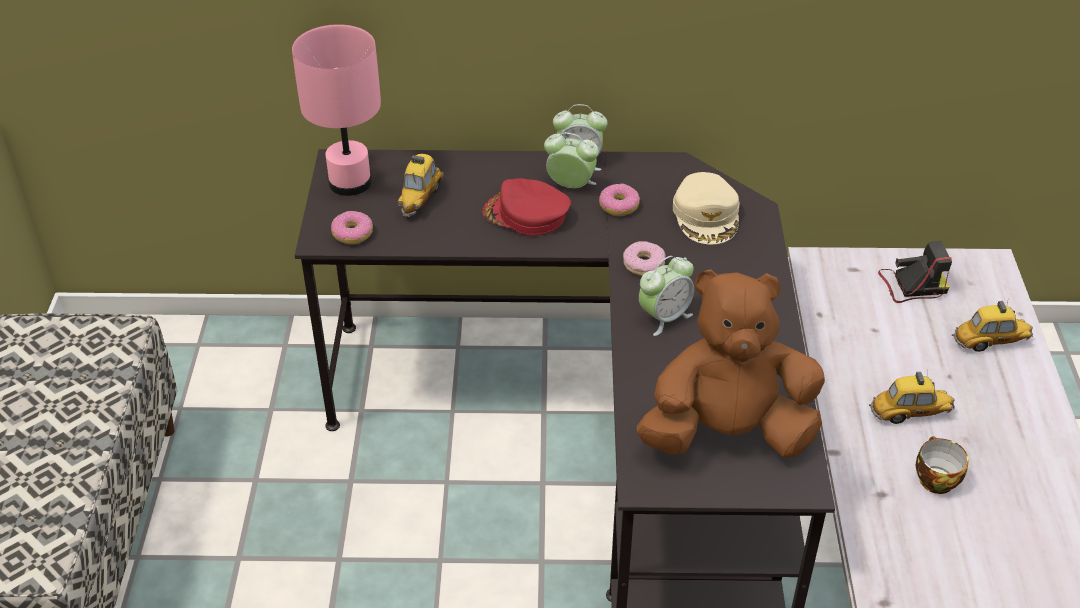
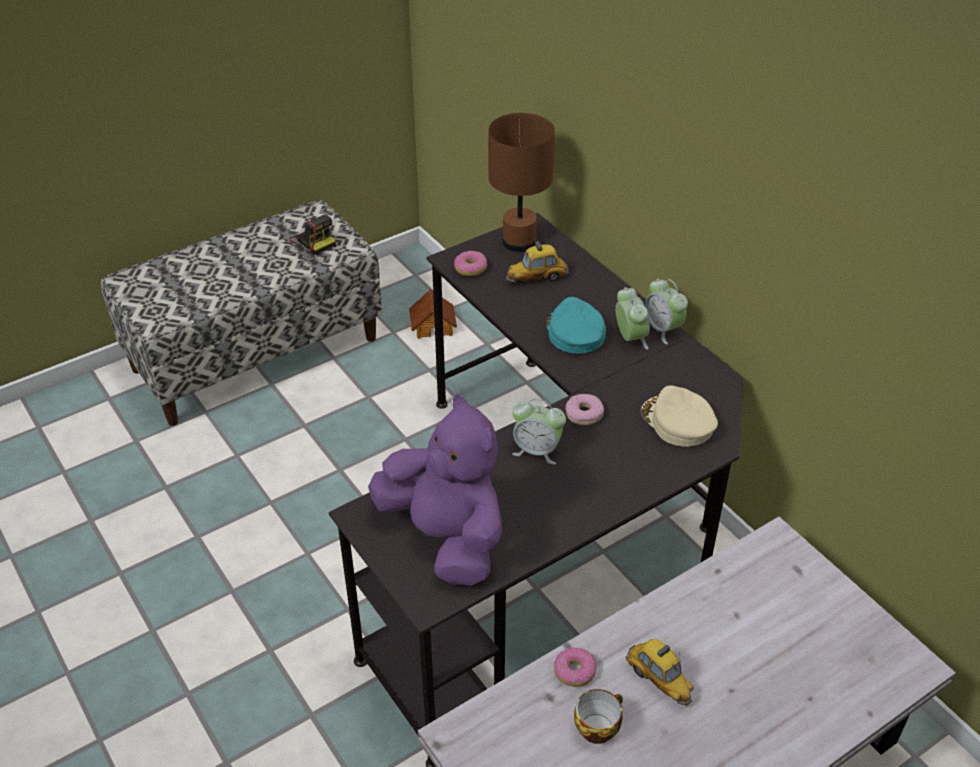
camera: 55 degrees right, 0 degrees up
(209, 371) = (433, 326): none -> toy house
(350, 183) = (518, 242): pink table lamp -> brown table lamp
(526, 214) = (574, 332): red cap -> turquoise cap
(618, 206) = (635, 372): donut -> donut (574, 671)
(706, 215) = (677, 422): beige cap -> beige cap turned 90 degrees clockwise
(727, 433) = (446, 537): brown plush toy -> purple plush toy
(911, 285) = (820, 617): camera -> camera (313, 241)
(991, 342) = (806, 704): toy car -> none

